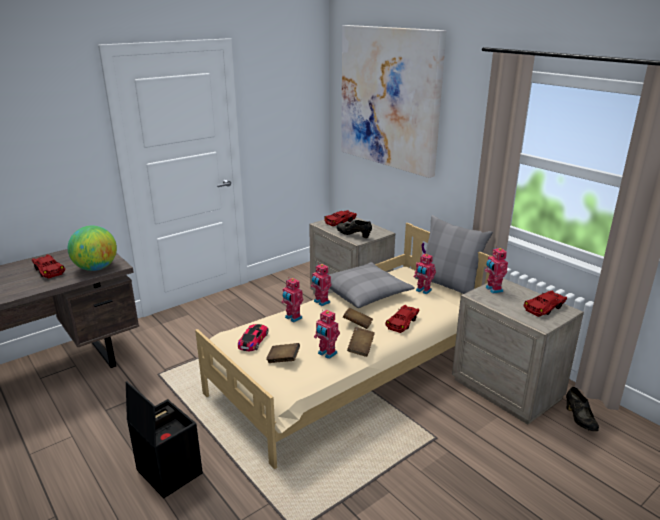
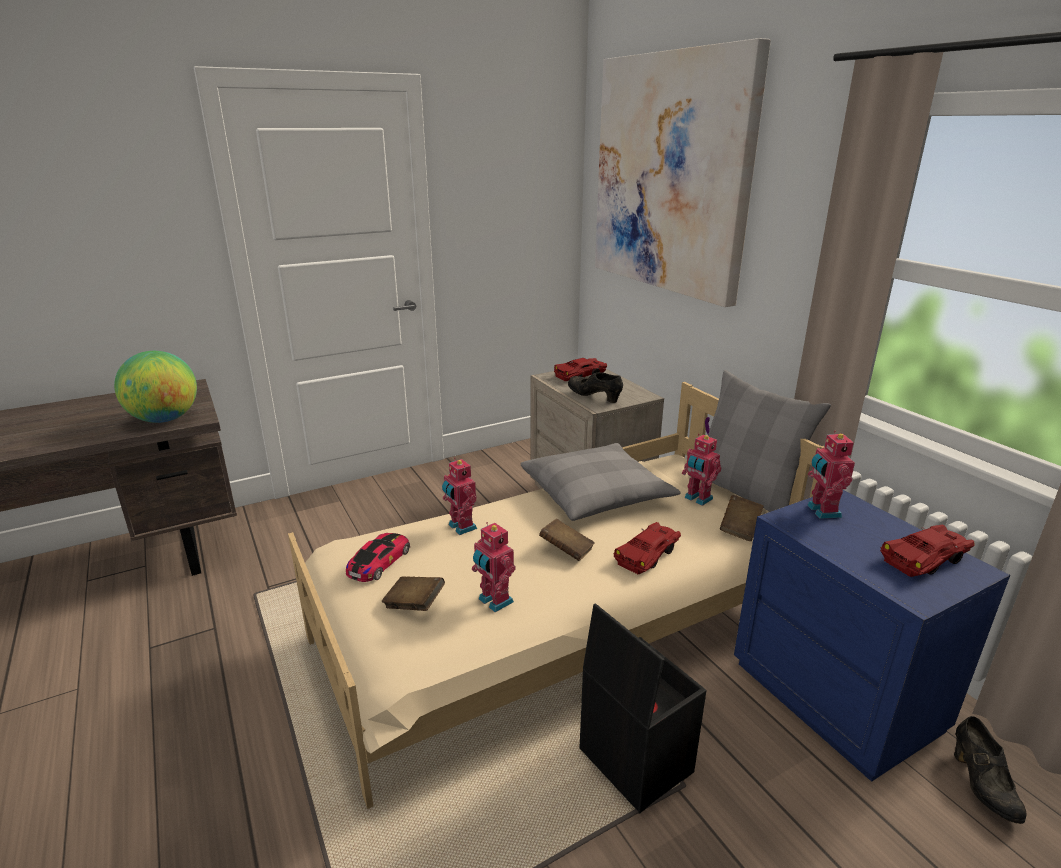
camera: 10 degrees right, 0 degrees up
(48, 270) = (95, 417): red toy car -> none
(168, 471) = (189, 783): black storage box -> black storage box (633, 760)
(321, 302) = (517, 503): toy robot -> none
(361, 348) = (559, 597): brown book -> brown book (740, 528)
(507, 389) = (837, 696): beige nightstand -> blue nightstand

